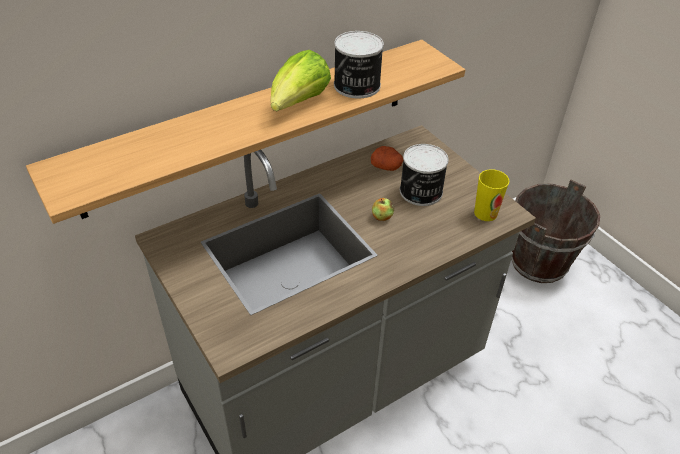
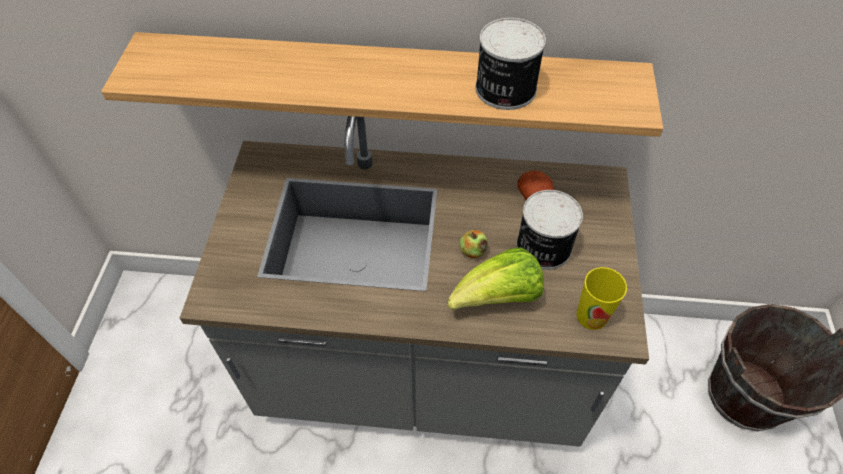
camera: 40 degrees right, 10 degrees up
(298, 103) = (420, 81): lettuce -> lettuce (498, 298)

